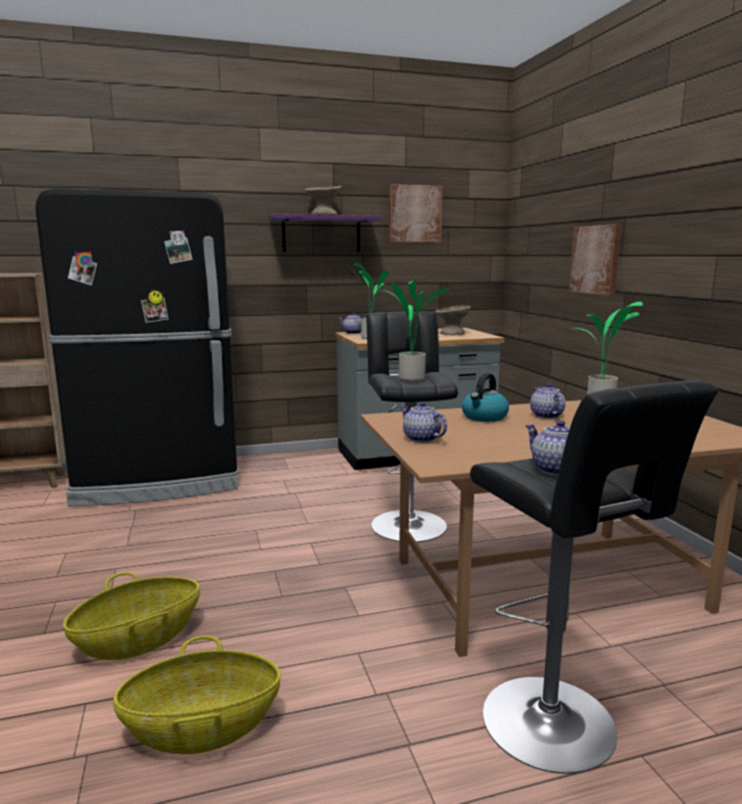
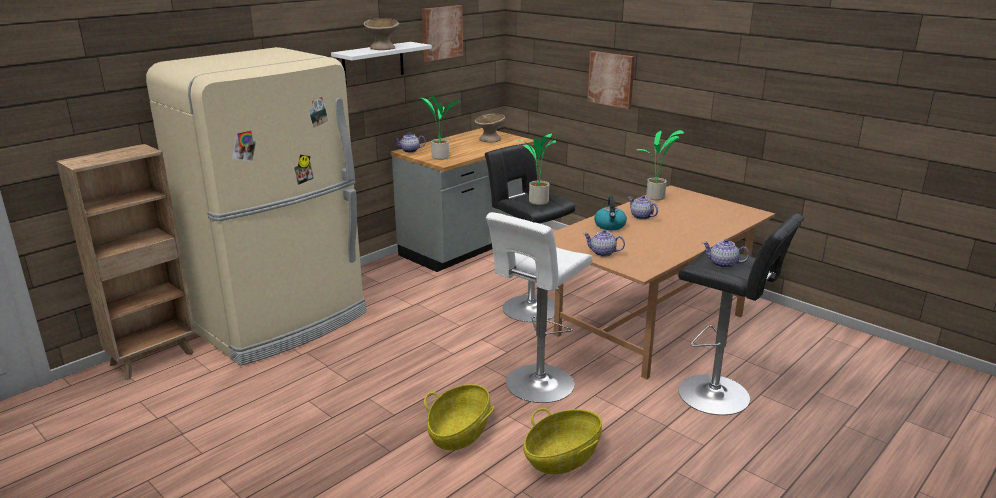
camera: 30 degrees left, 10 degrees up
(159, 481) = (284, 322): black fridge -> beige fridge
(301, 614) = (537, 385): none -> white stool
(321, 234) = (373, 63): purple shelf -> white shelf

